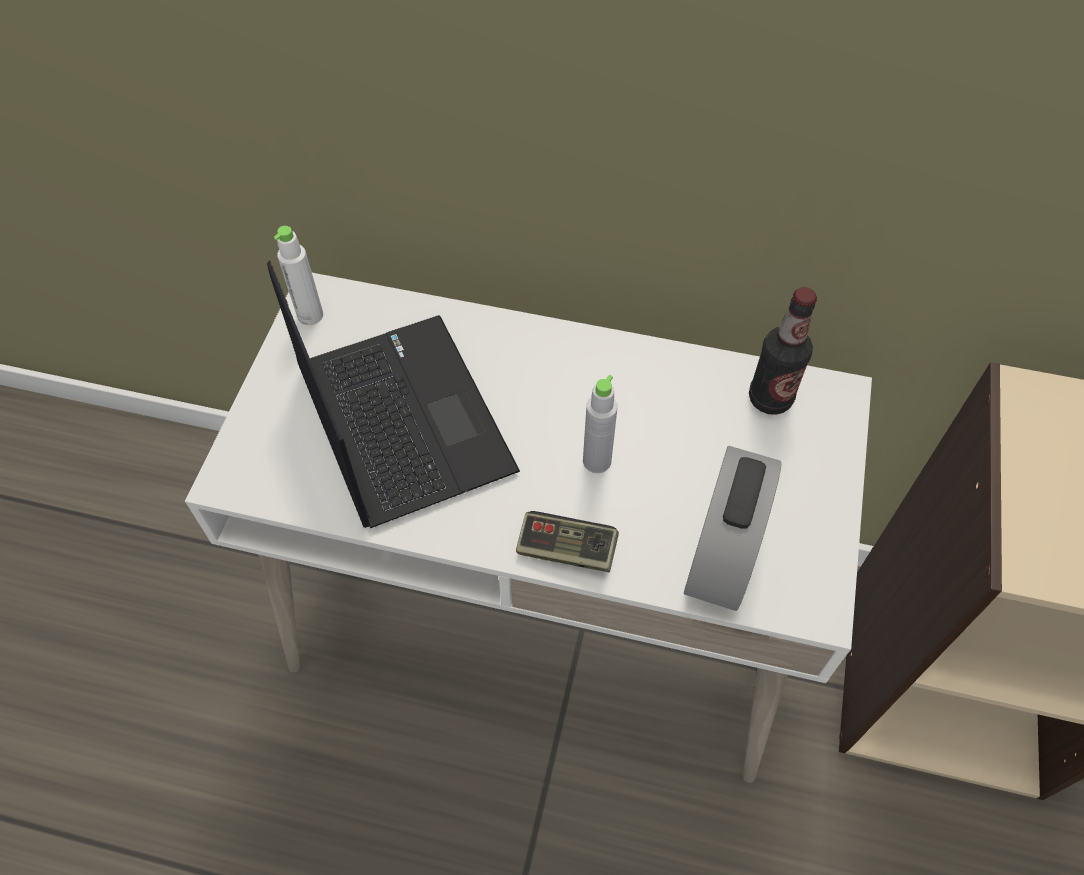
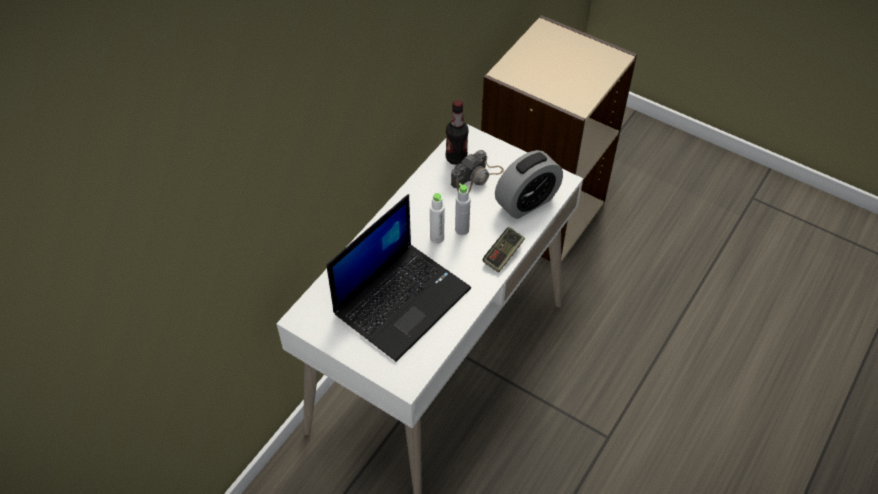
camera: 70 degrees left, 5 degrees down
(310, 315) = (313, 324): white bottle -> white bottle (437, 238)
(400, 418) = (402, 299): laptop -> laptop turned 135 degrees clockwise
(722, 554) = (527, 202): alarm clock -> alarm clock turned 105 degrees clockwise
(740, 447) = (477, 177): none -> camera

